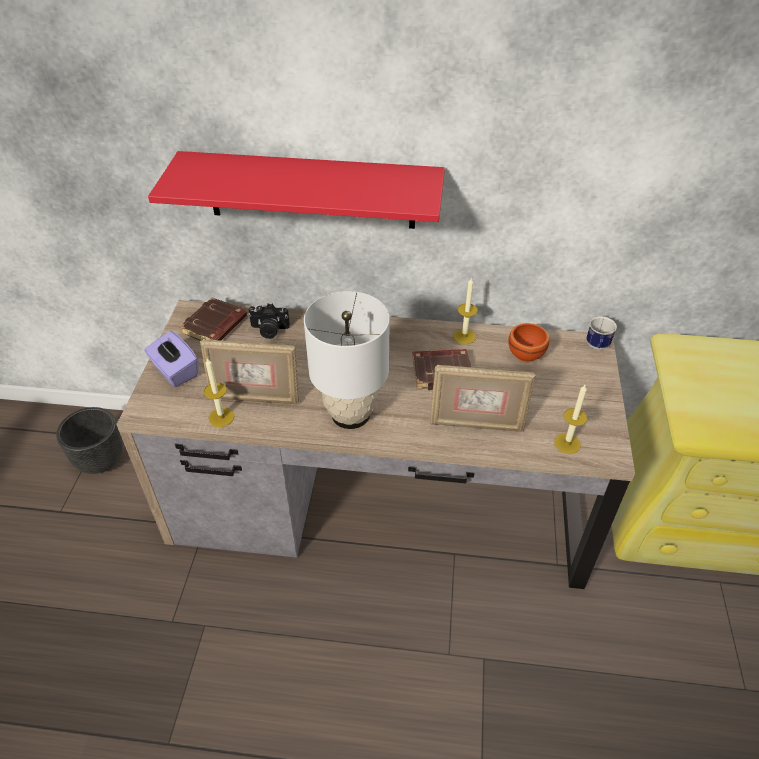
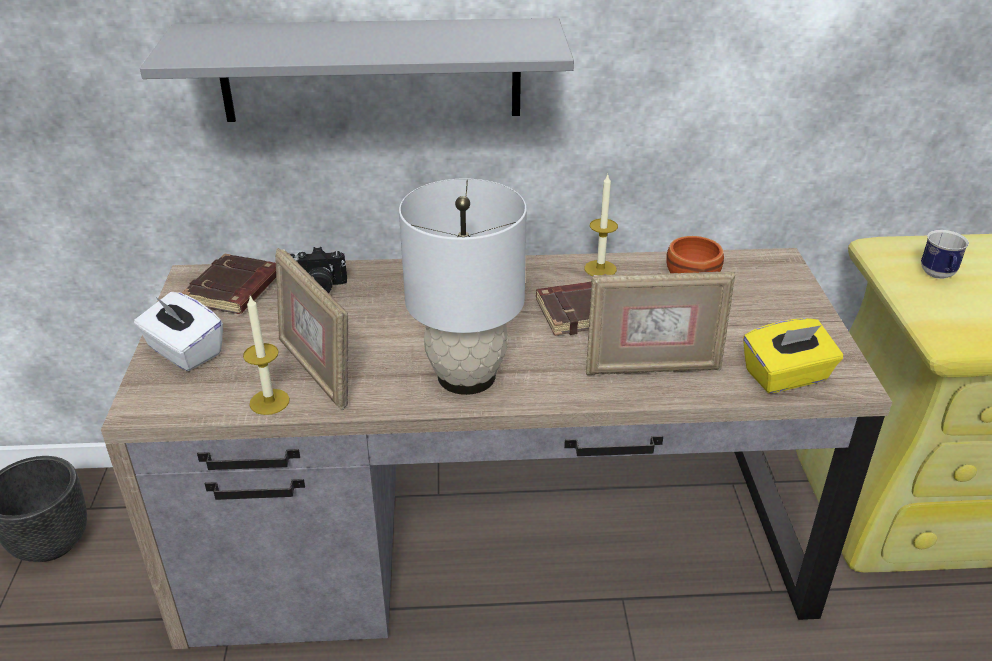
camera: 10 degrees left, 10 degrees down
(175, 371) = (184, 351): purple tissue box -> white tissue box
(255, 398) = (317, 371): picture frame -> picture frame turned 60 degrees clockwise
(311, 190) = (371, 70): red shelf -> grey shelf
(567, 443) = (786, 377): candle -> yellow tissue box
(597, 347) = (782, 264): mug -> mug (938, 276)

